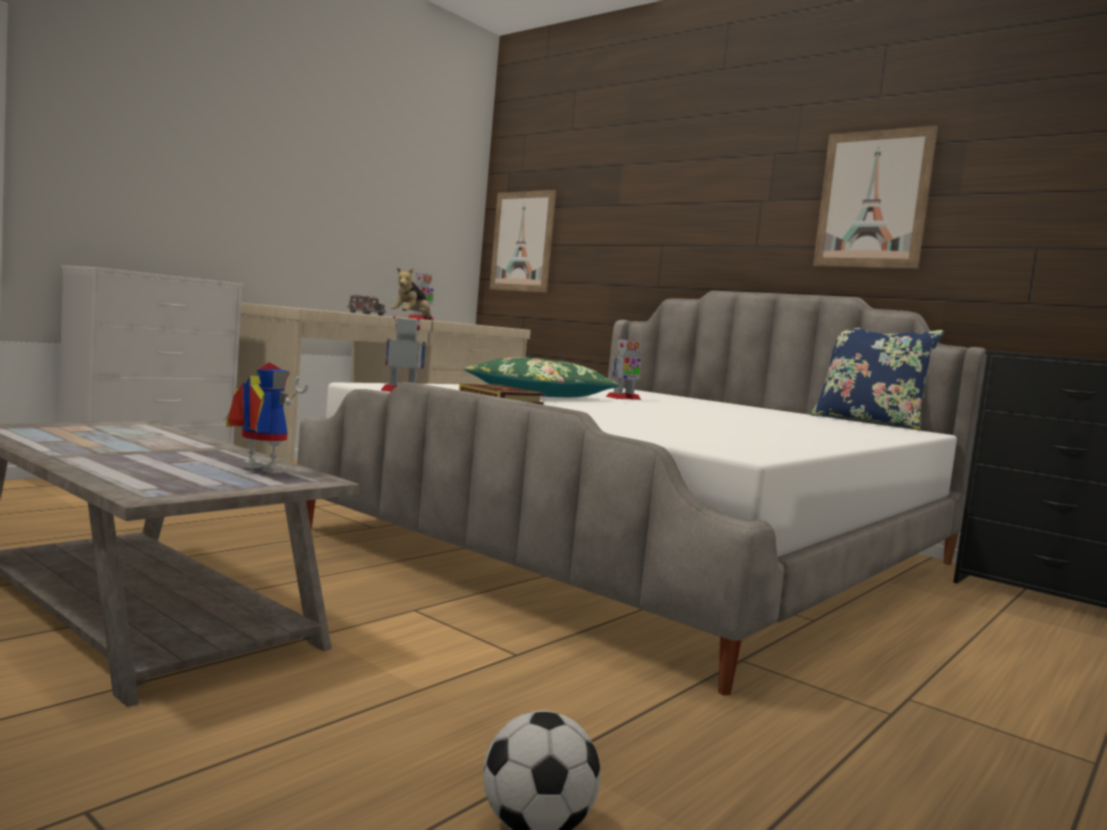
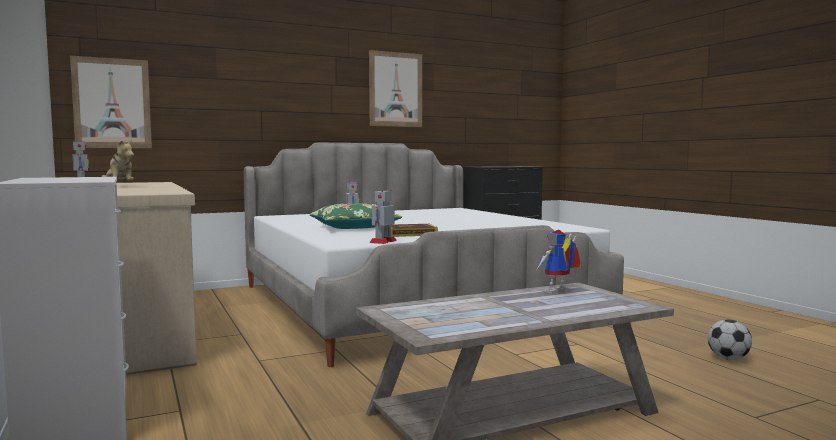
camera: 65 degrees left, 0 degrees up
(366, 314) = (154, 189): toy truck -> none
(868, 422) = (424, 208): blue pillow -> none

